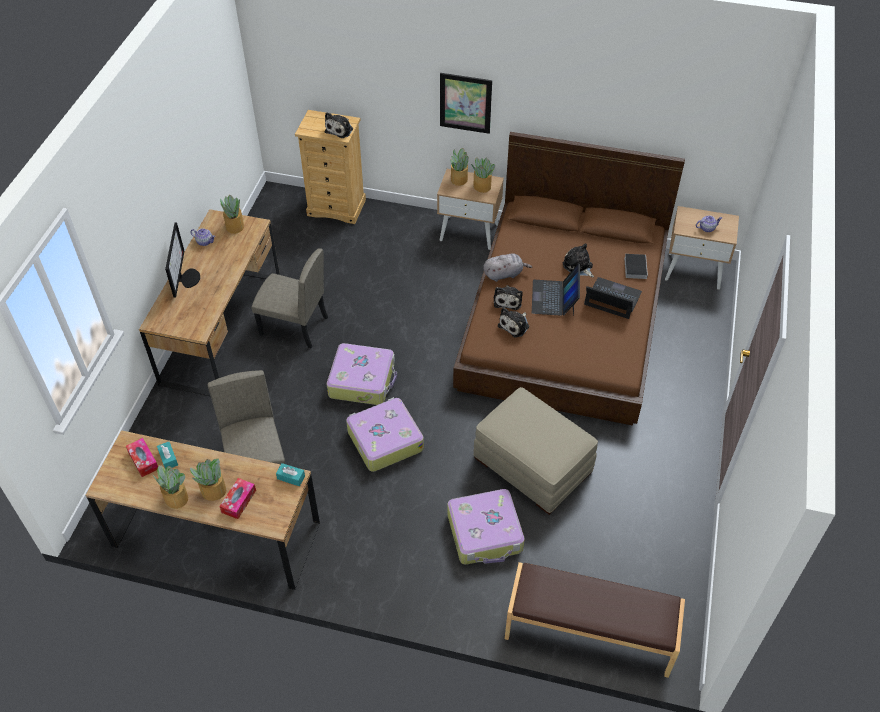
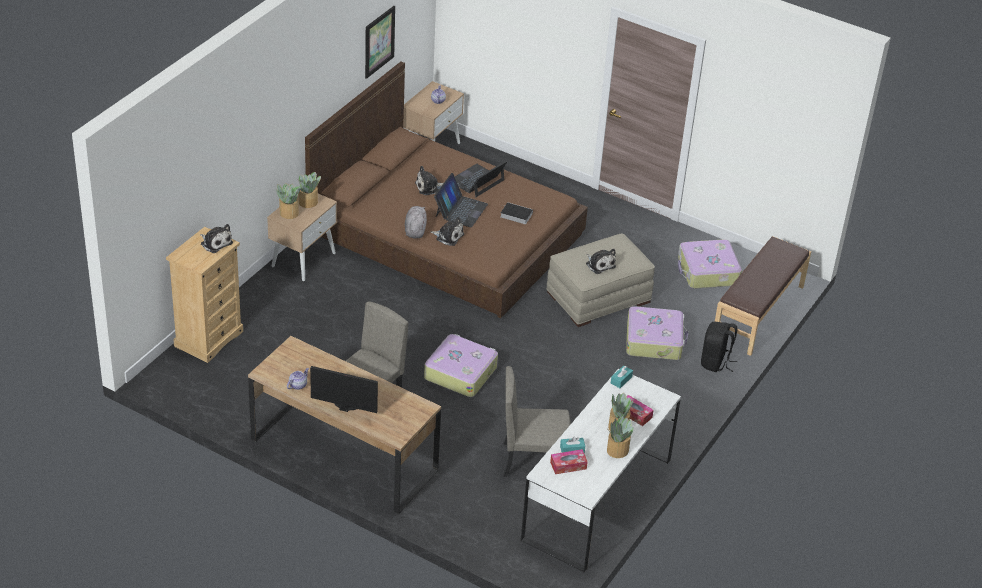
camera: 75 degrees left, 10 degrees down
(216, 534) = (597, 499): brown desk -> white desk
(234, 227) = (287, 361): potted plant -> none
(384, 440) = (536, 374): suitcase -> suitcase (707, 272)
(465, 103) = (271, 139): picture -> picture (379, 41)
(475, 603) = (715, 362): none -> black backpack
(515, 325) = (481, 240): plush toy -> plush toy (599, 264)
(554, 298) = (460, 210): laptop -> laptop turned 90 degrees counterclockwise
(635, 267) = (446, 158): book -> book (515, 215)

